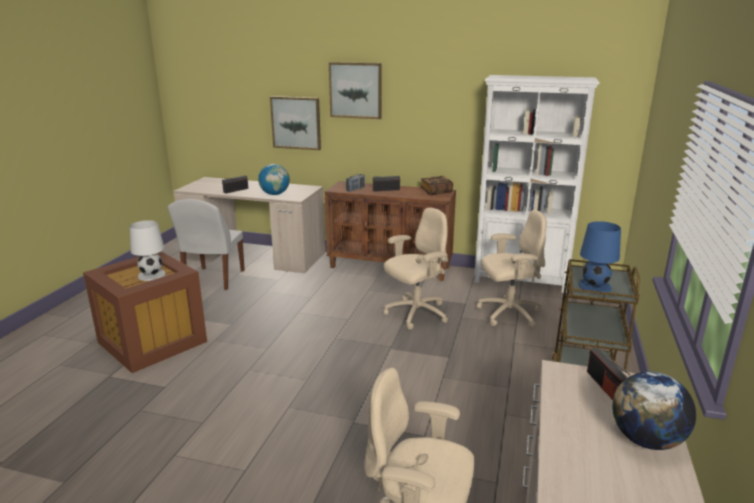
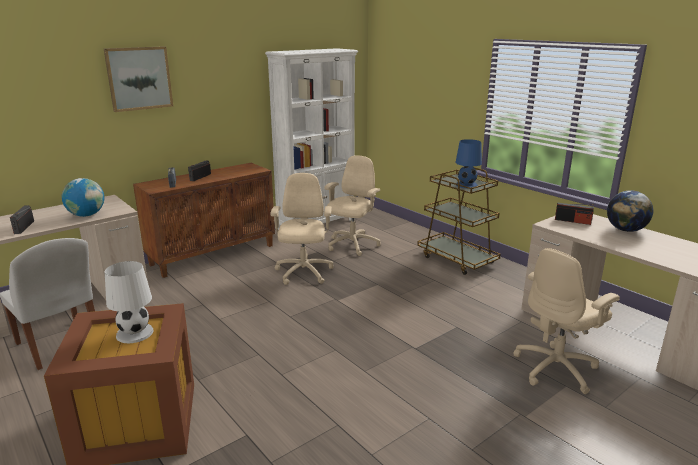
camera: 55 degrees left, 0 degrees up
(296, 123) = (67, 126): picture -> none
(436, 192) = (242, 167): book -> none

